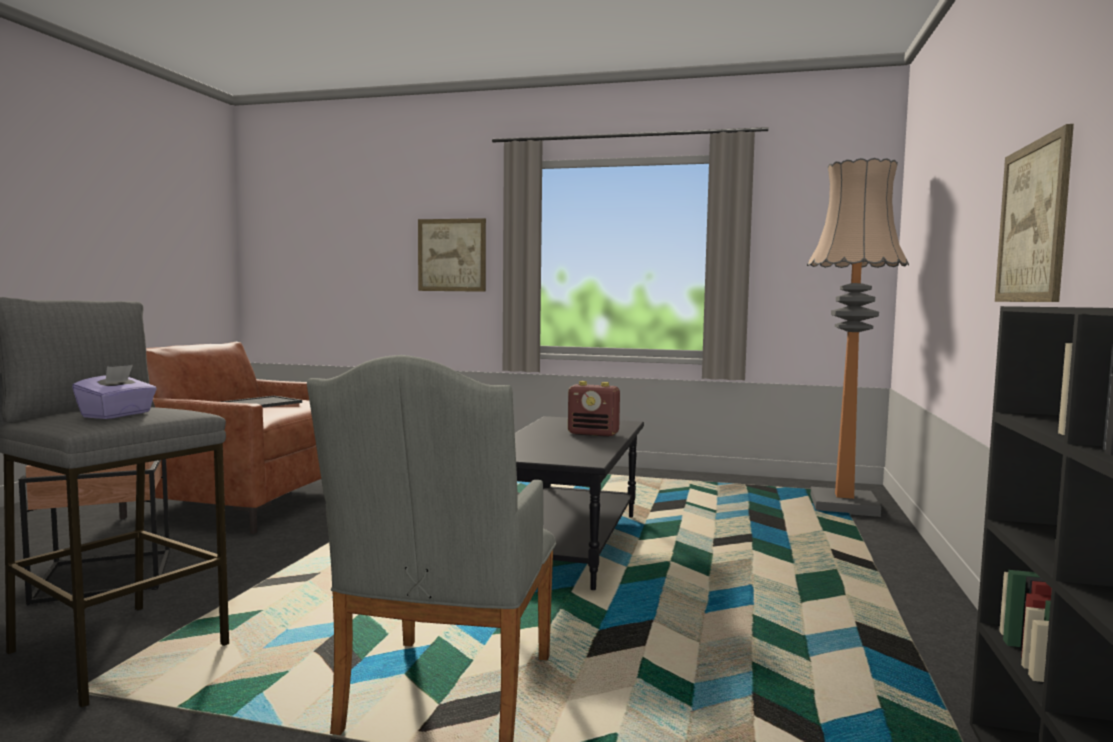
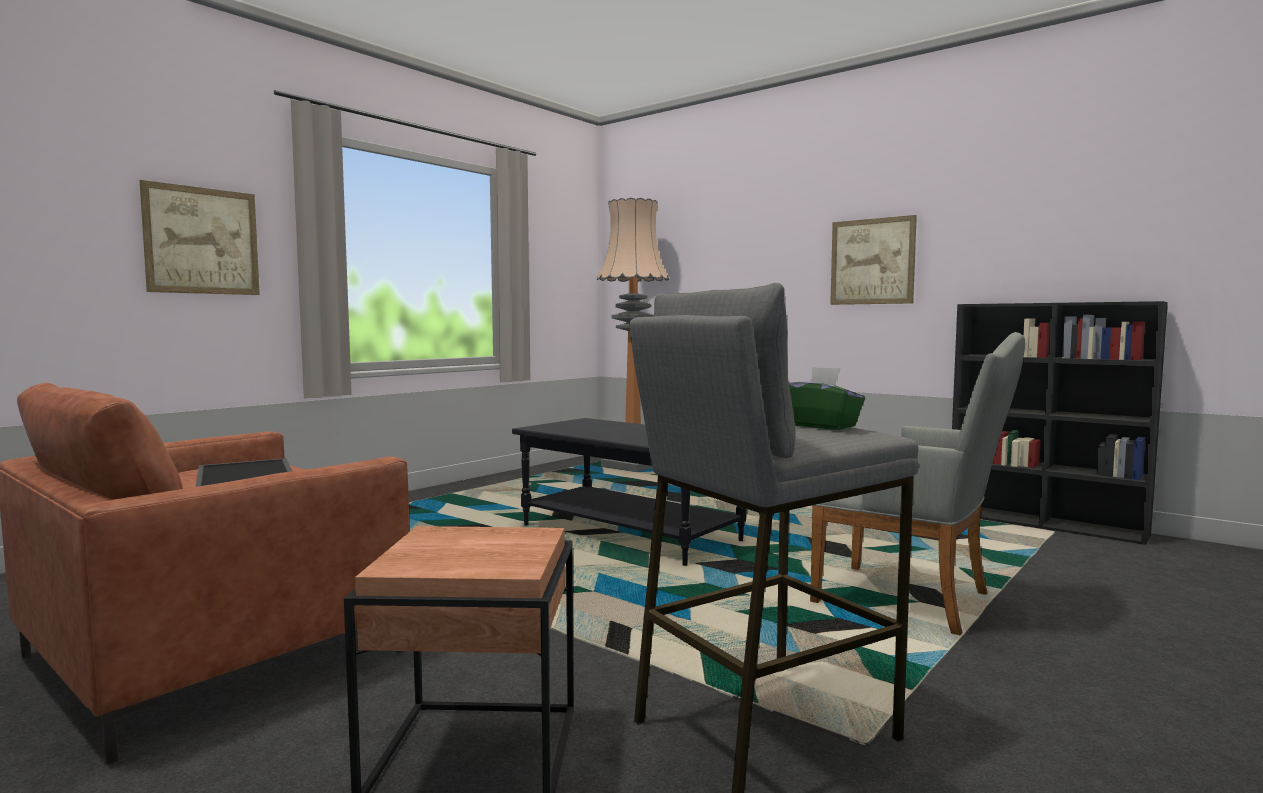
camera: 65 degrees left, 0 degrees up
(117, 415) = (820, 426): purple tissue box -> green tissue box
(594, 434) = (626, 427): radio -> none

